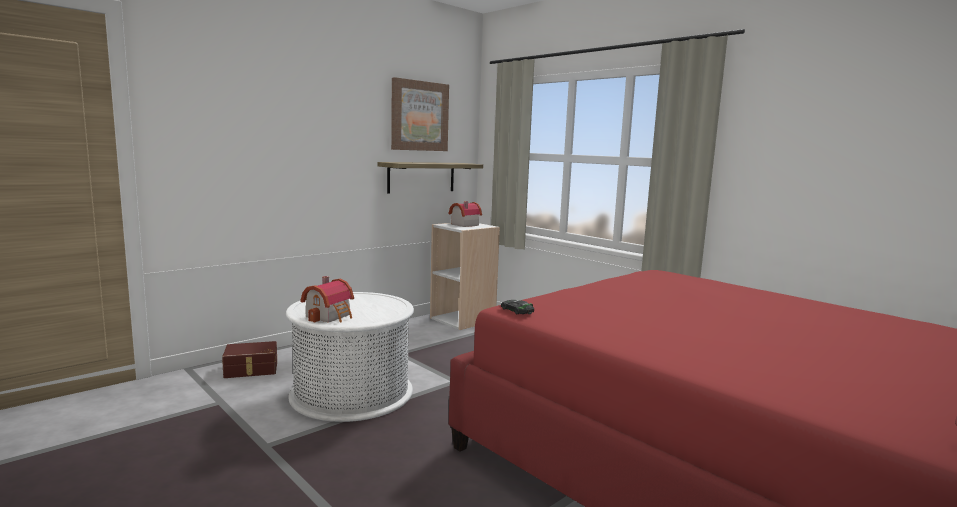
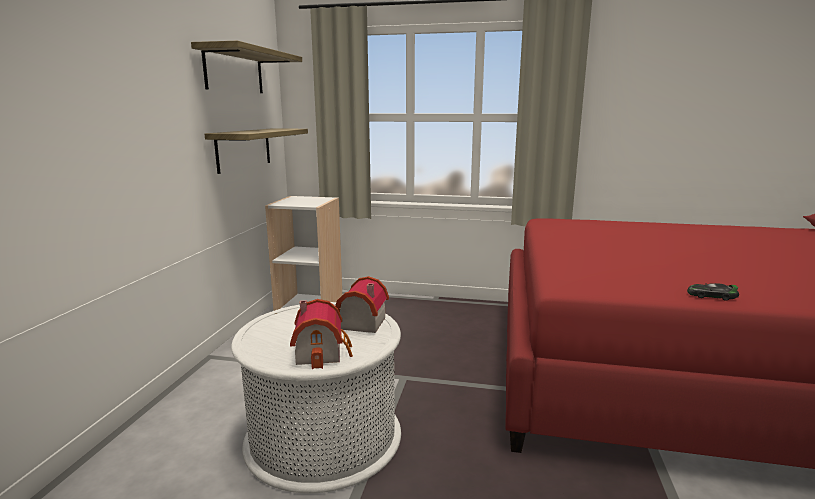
camera: 35 degrees left, 5 degrees up
(251, 370) = (141, 463): brown storage box -> none
(419, 116) = (234, 71): picture -> shelf
(463, 225) = (299, 200): toy house -> toy house (359, 323)
(517, 310) = (581, 287): toy car -> toy car (711, 296)

